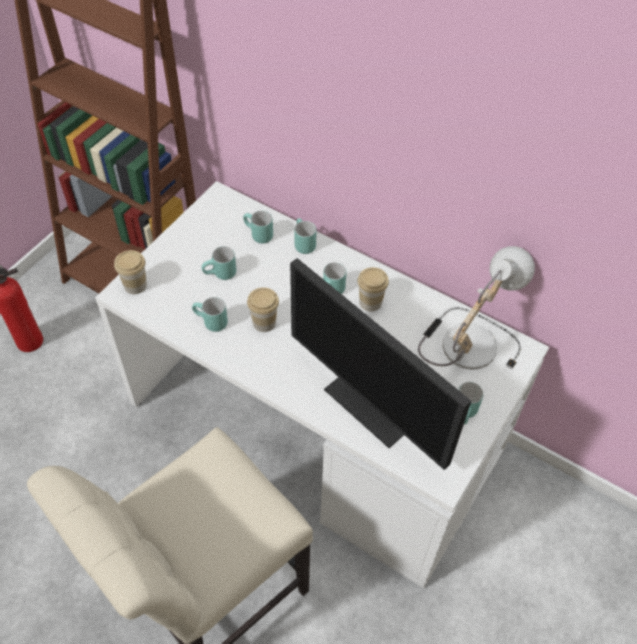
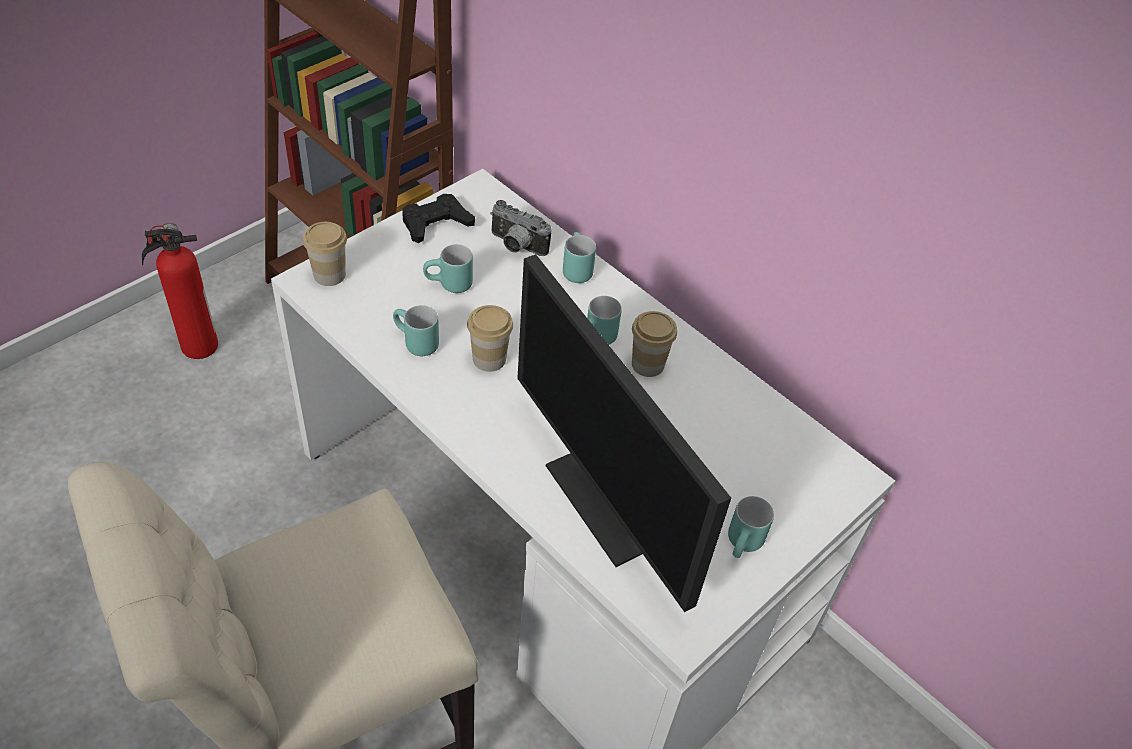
camera: 10 degrees right, 5 degrees down
(197, 230) = (435, 223): none -> black game controller
(257, 235) = (516, 246): turquoise mug -> camera
(466, 341) = (772, 446): table lamp -> none

